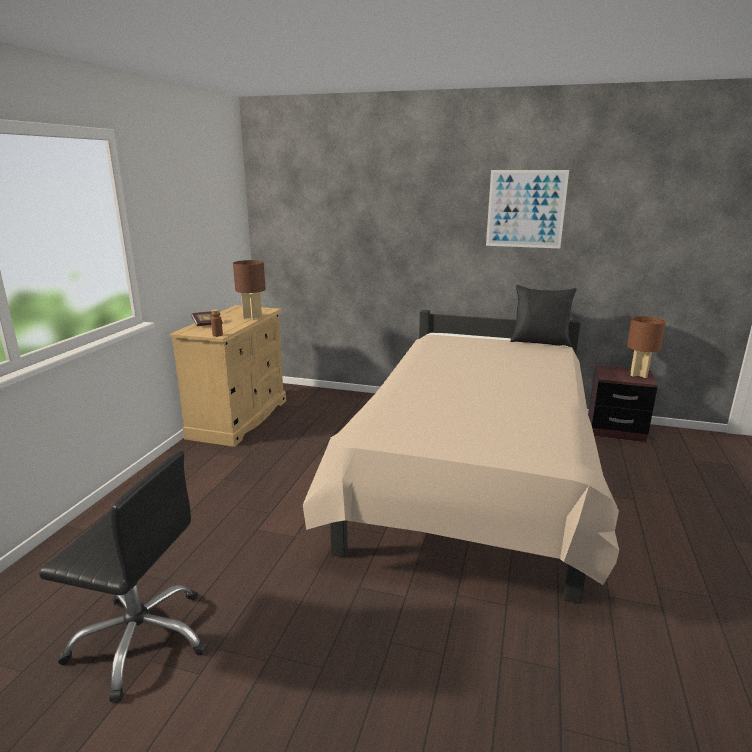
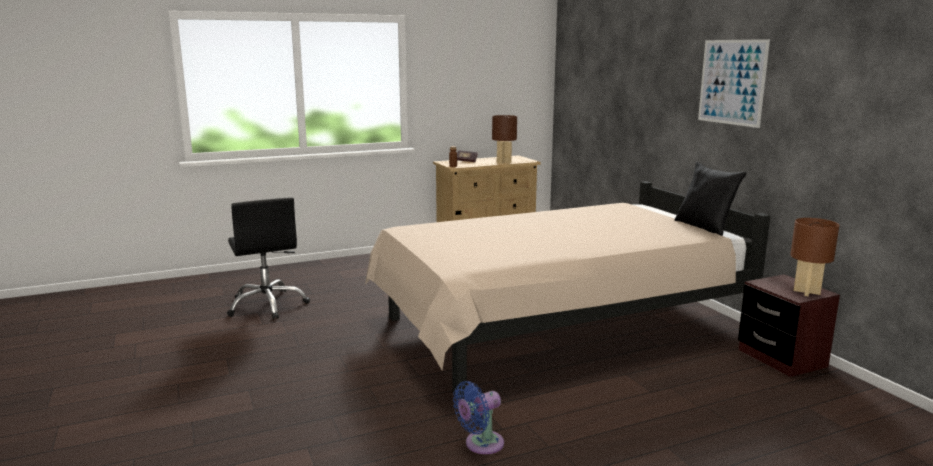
camera: 50 degrees right, 5 degrees down
(689, 636) = (480, 444): none -> blue fan

